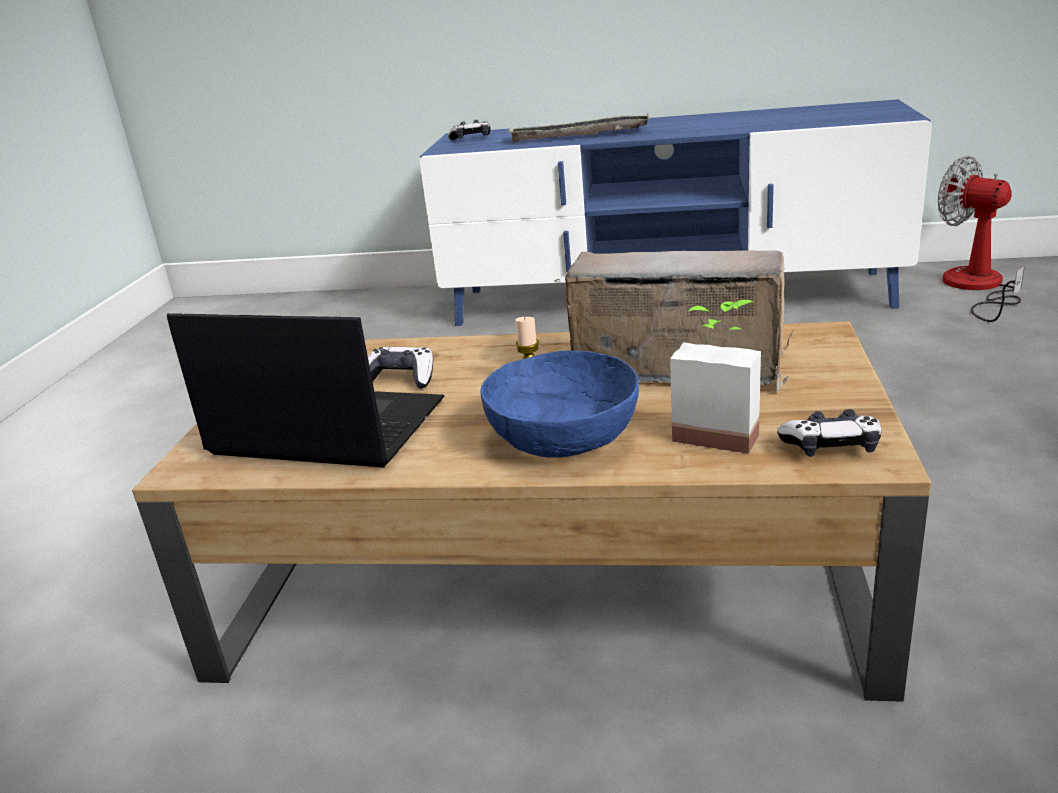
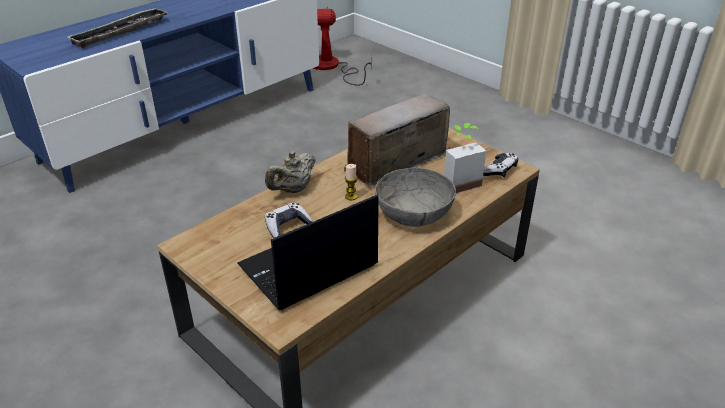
camera: 55 degrees left, 10 degrees up
(471, 139) = (29, 50): game controller -> none
(486, 347) = (293, 189): none -> beige teapot
(562, 437) = (413, 213): blue bowl -> grey bowl

